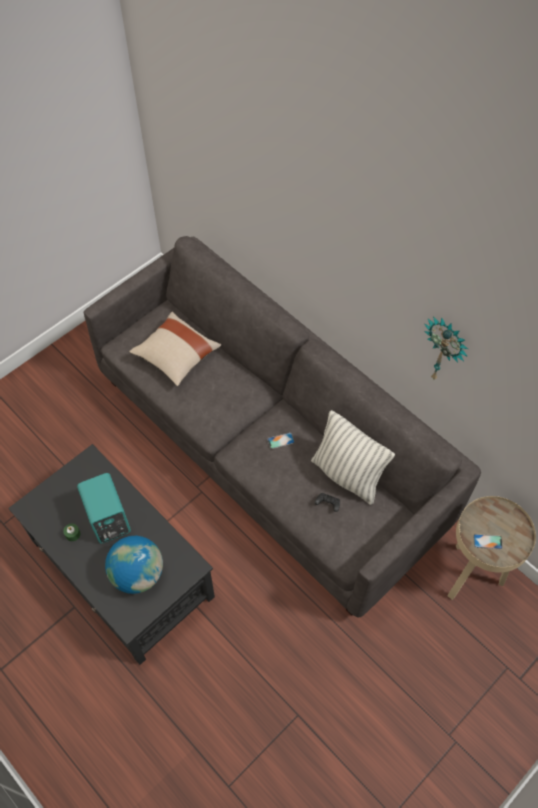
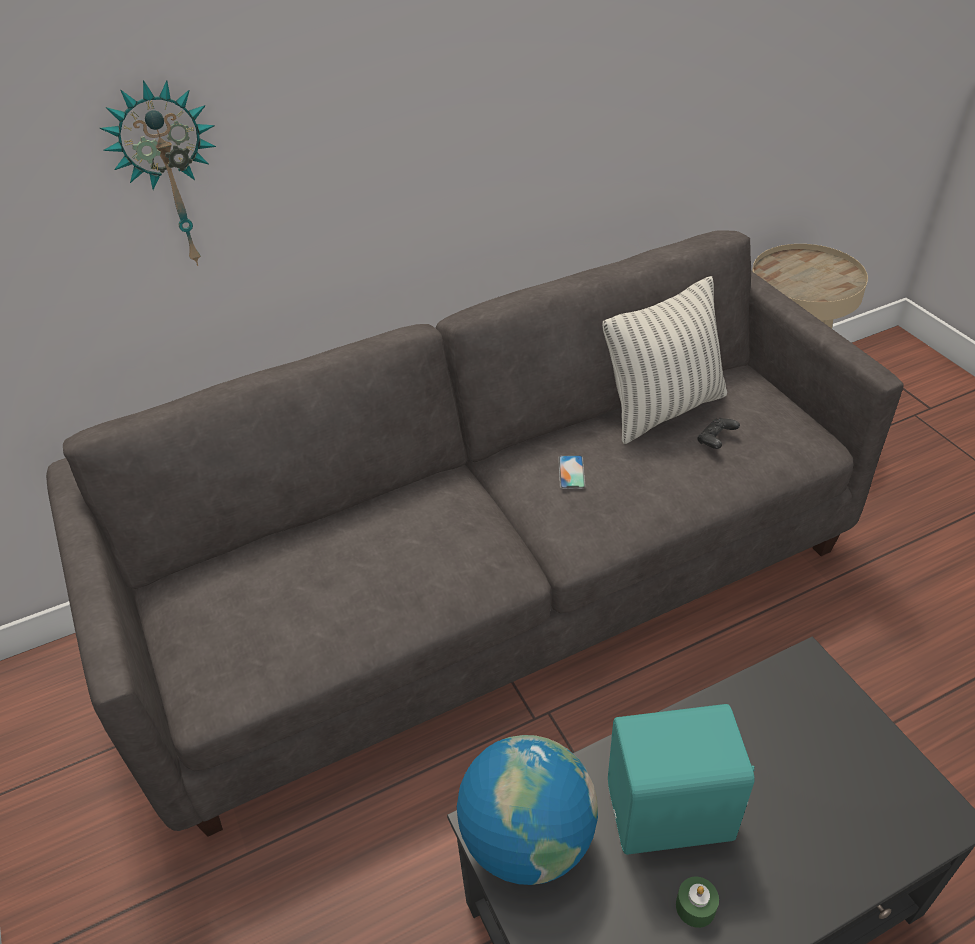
camera: 70 degrees left, 15 degrees down
(138, 574) = (818, 774): globe -> globe (527, 838)
(176, 356) = (302, 589): beige pillow -> none
(444, 350) = (619, 102): wall clock -> wall clock (170, 176)
(487, 541) = (823, 285): phone -> none

